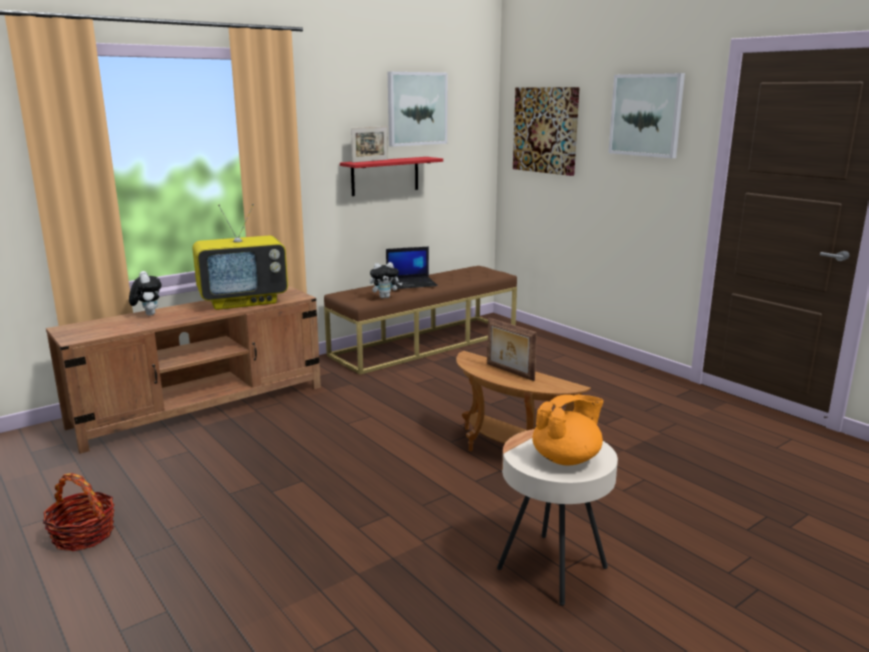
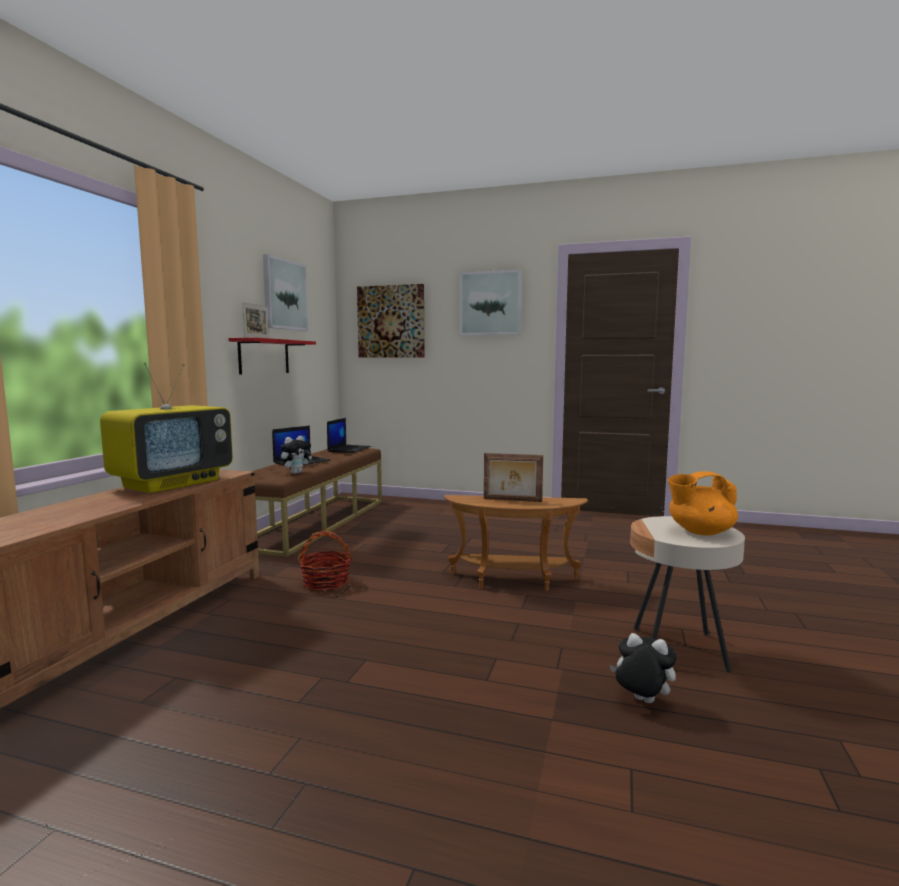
camera: 35 degrees left, 10 degrees down
(83, 535) = (140, 839): basket -> basket (326, 582)
(148, 314) = (54, 509): plush toy -> plush toy (641, 701)
(481, 272) = (349, 449): none -> laptop
(567, 459) = (700, 532): orange teapot -> orange teapot turned 120 degrees counterclockwise

